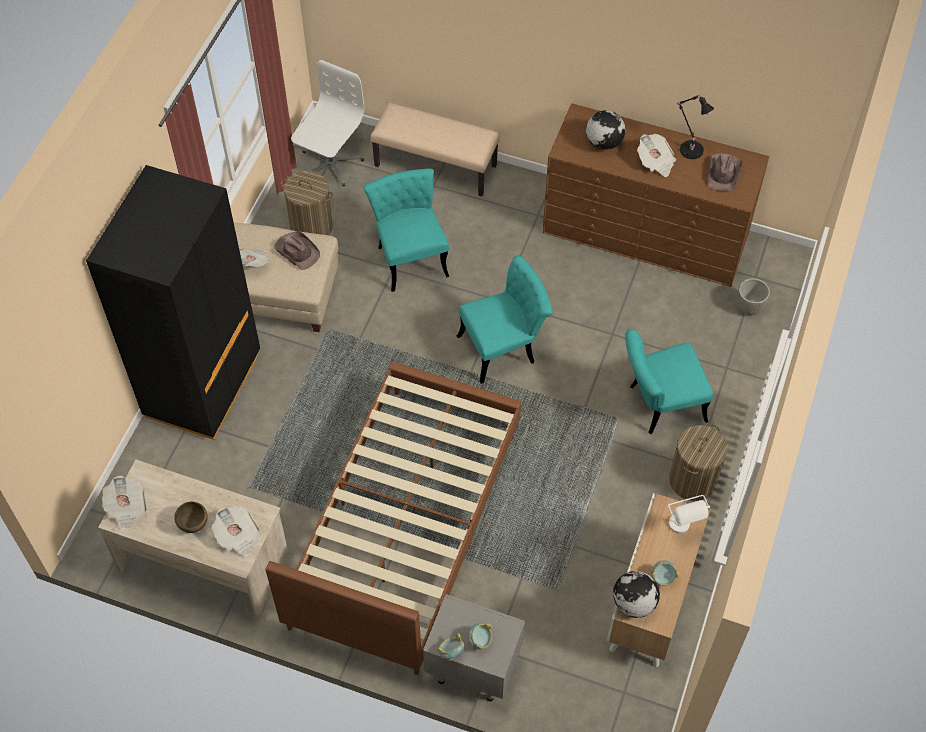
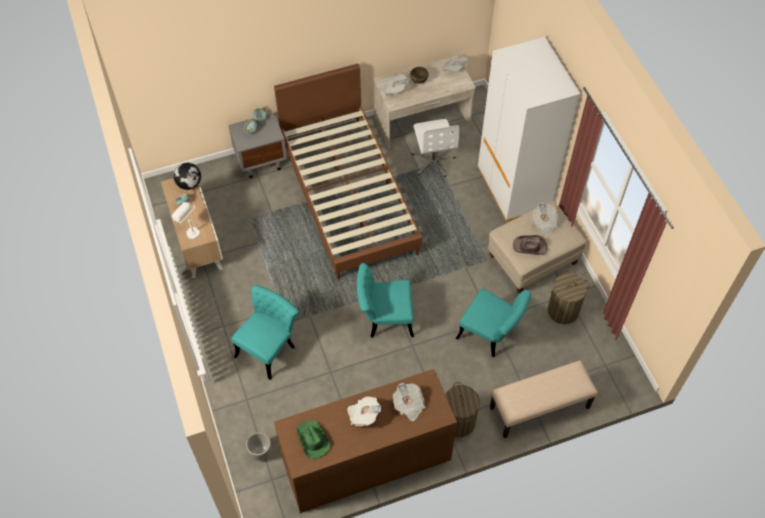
camera: 140 degrees right, 0 degrees up
(203, 386) = (514, 189): black wardrobe -> white wardrobe
(330, 163) = (600, 360): white office chair -> white office chair (433, 161)
(504, 347) = (384, 319): turquoise chair -> turquoise chair turned 60 degrees clockwise
(603, 142) = (409, 405): globe -> newspaper
(690, 148) = (349, 443): black table lamp -> none
(692, 480) = (219, 317): laundry basket -> laundry basket (458, 421)
(724, 173) = (313, 440): brown hat -> green hat

